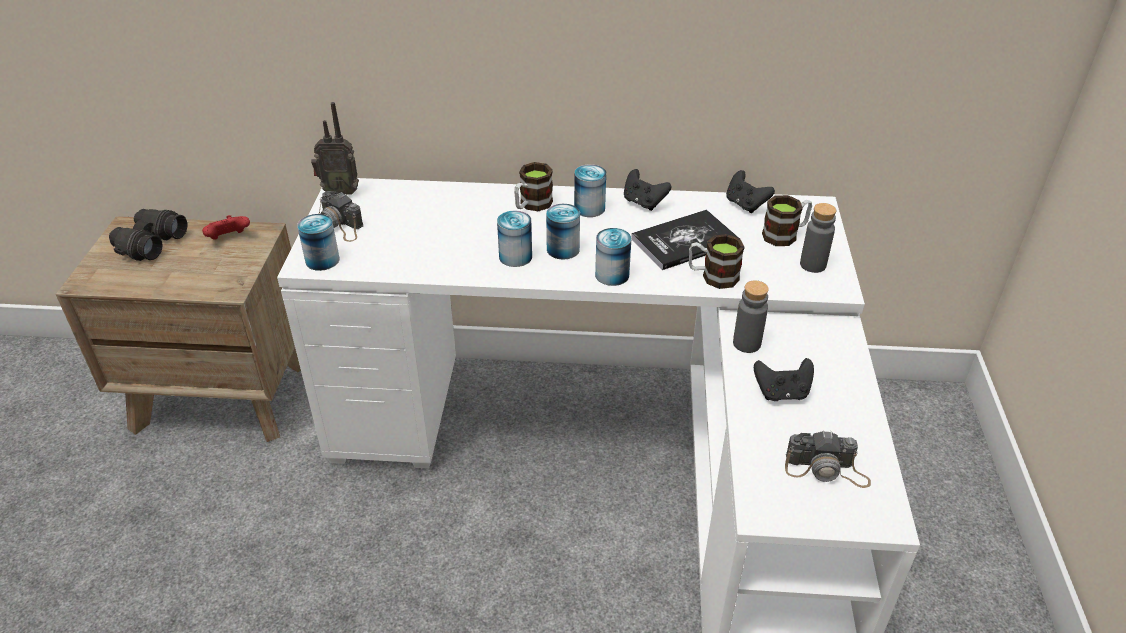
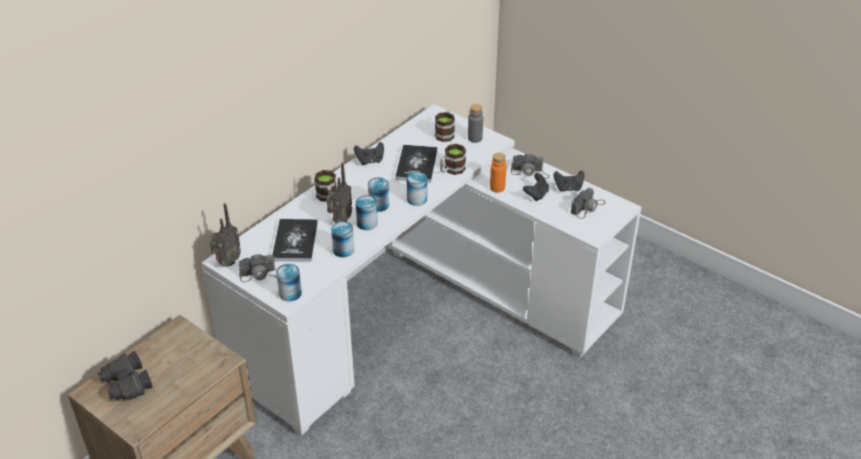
camera: 55 degrees left, 0 degrees up
(229, 239) = (167, 345): red game controller -> none
(423, 220) = (295, 241): none -> book
(496, 234) = (339, 221): none -> radio
(589, 208) = (354, 180): can -> can (343, 250)
(745, 205) = (409, 132): black game controller -> black game controller (568, 188)
(746, 343) = (497, 188): grey bottle -> orange bottle
(827, 360) = (530, 172): none -> camera

